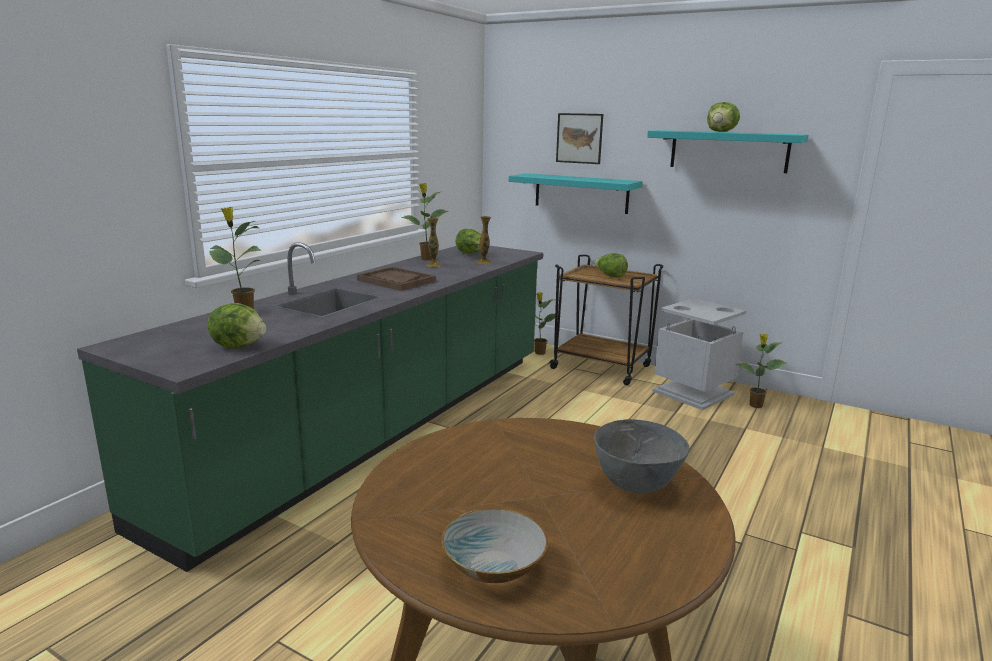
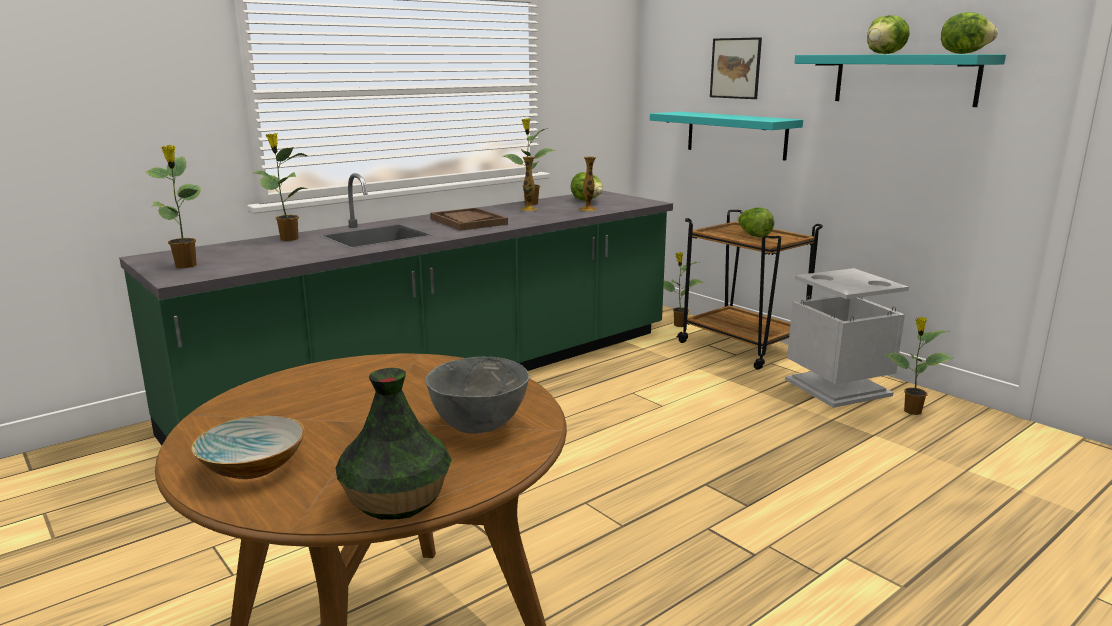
camera: 20 degrees right, 0 degrees up
(173, 352) = (186, 266): none -> potted plant
(239, 346) = (245, 265): lettuce -> lettuce (963, 53)
(661, 571) = (398, 499): none -> vase

